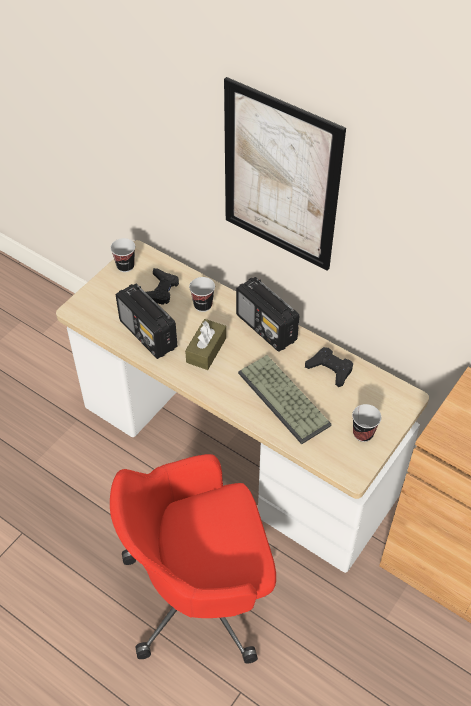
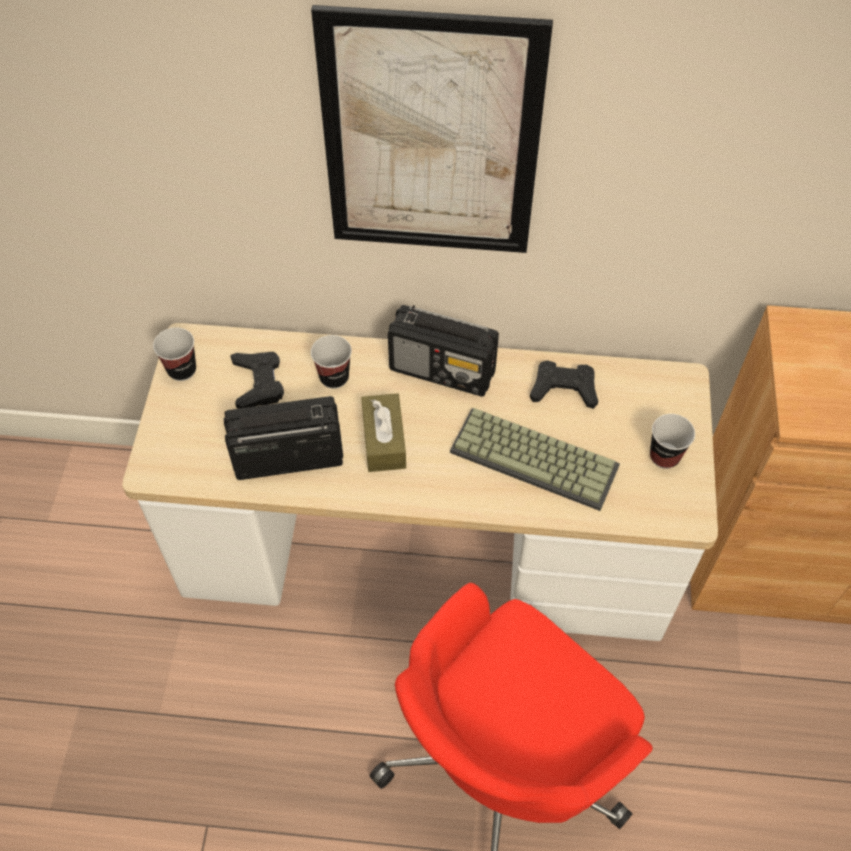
camera: 30 degrees left, 5 degrees up
(148, 335) = (287, 457): radio -> radio turned 150 degrees clockwise

